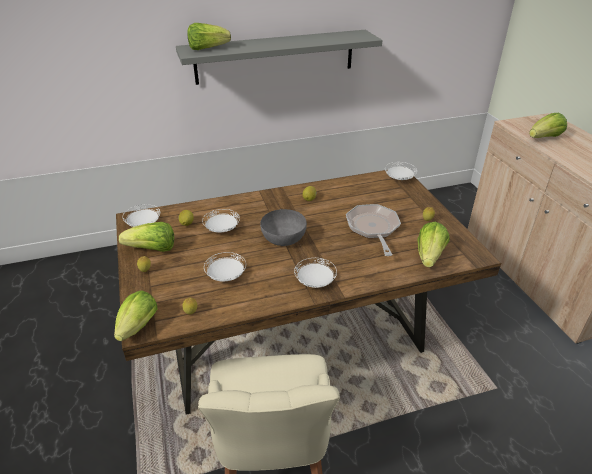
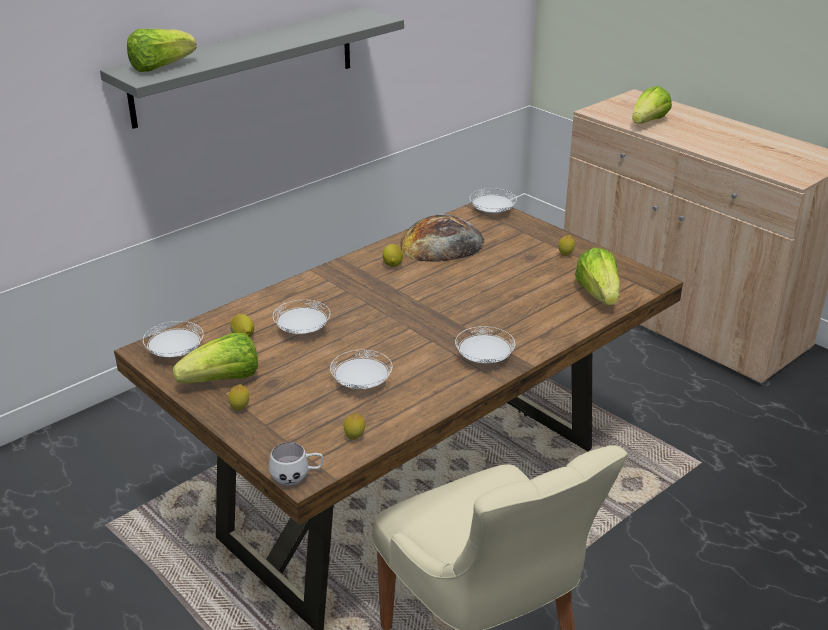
camera: 25 degrees left, 5 degrees down
(136, 329) = (297, 477): lettuce -> white mug
(284, 239) = (401, 320): grey bowl -> none
(351, 192) = (442, 243): none -> bread
(373, 229) = (507, 281): frying pan -> none

